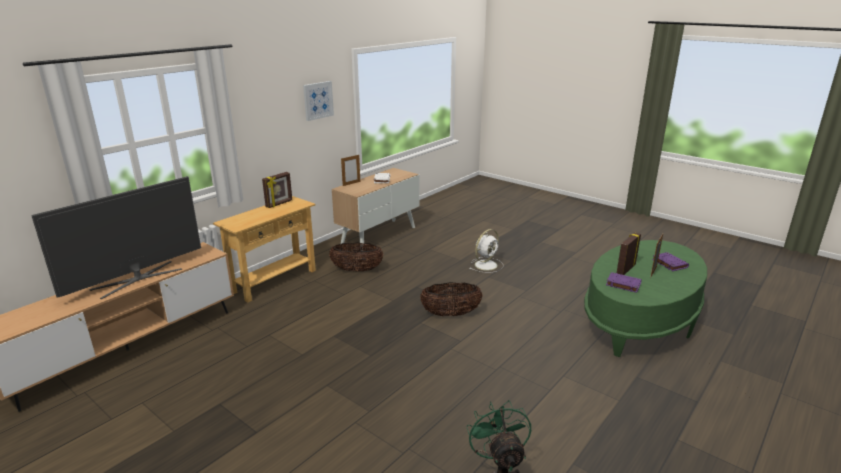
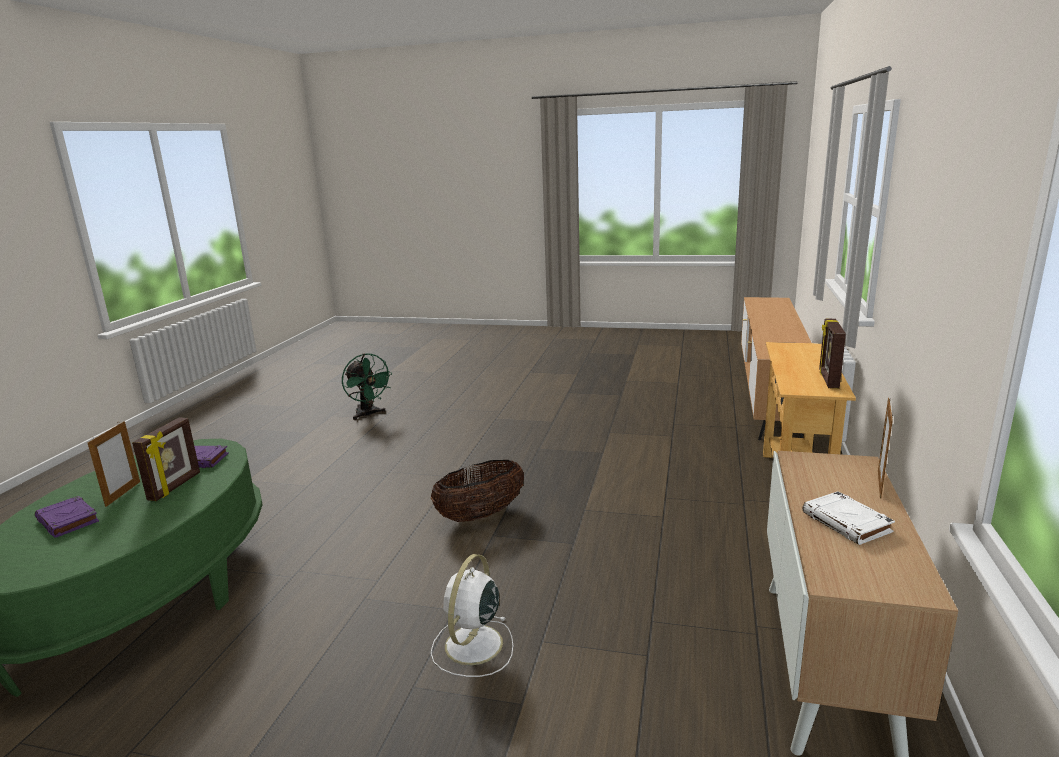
camera: 155 degrees right, 5 degrees down
(137, 279) = (771, 329): television -> none
(318, 100) = (966, 234): picture -> none
(357, 270) = (712, 543): basket -> none

